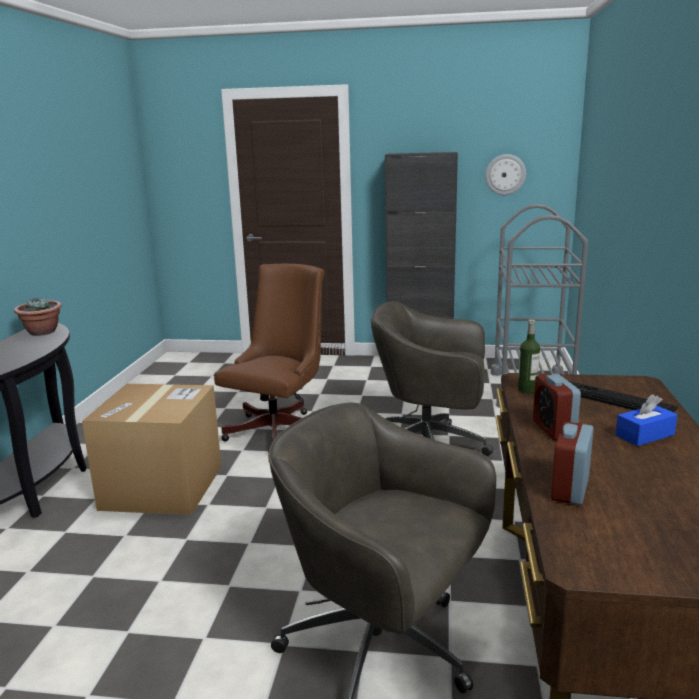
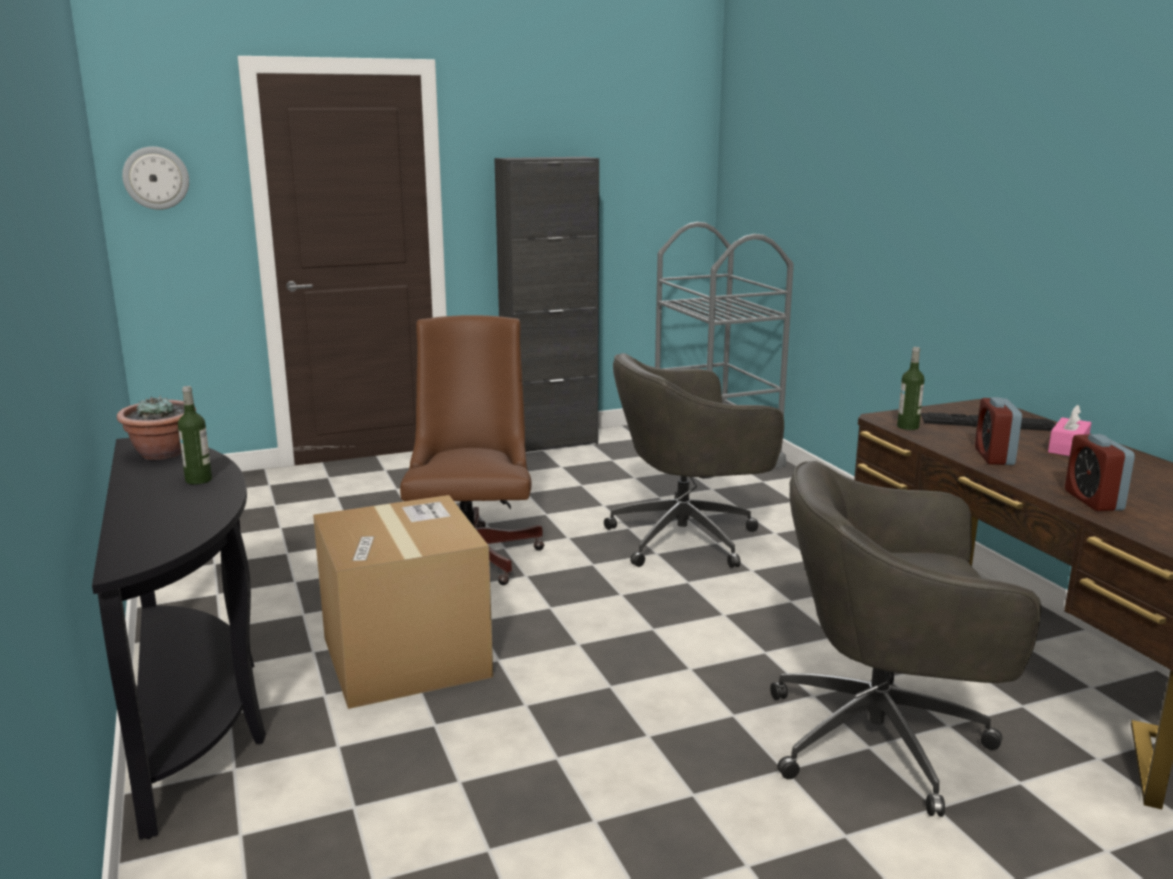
camera: 30 degrees left, 0 degrees up
(27, 350) = (198, 480): none -> bottle
(505, 174) = (638, 186): wall clock -> wall clock (156, 178)
(553, 429) = (994, 457): alarm clock -> alarm clock turned 45 degrees clockwise
(645, 435) = (1068, 448): blue tissue box -> pink tissue box

